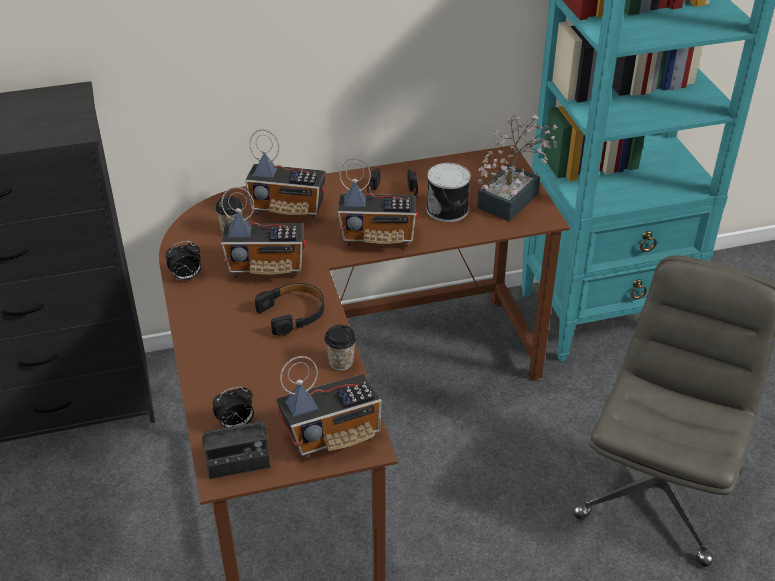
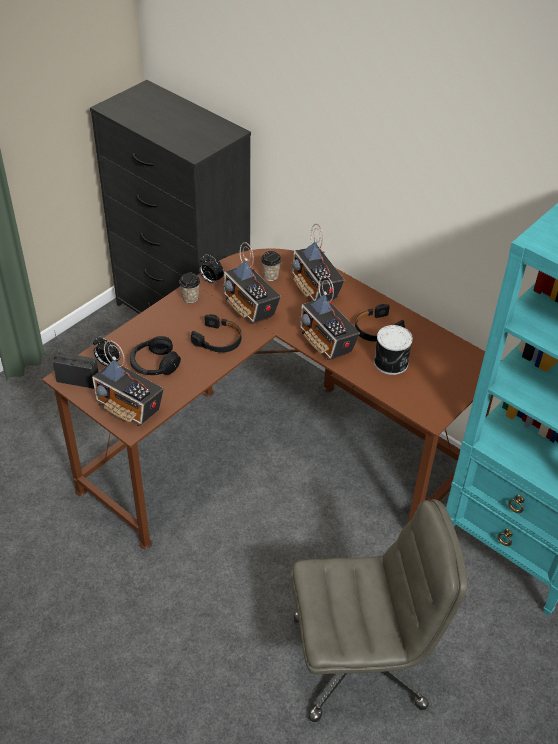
camera: 55 degrees right, 5 degrees up
(238, 465) = (78, 380): radio -> radio turned 150 degrees clockwise
(279, 383) = (154, 364): none -> black headphones
(341, 362) = (193, 382): cup -> cup (190, 298)
(512, 197) = (440, 390): potted plant -> none

